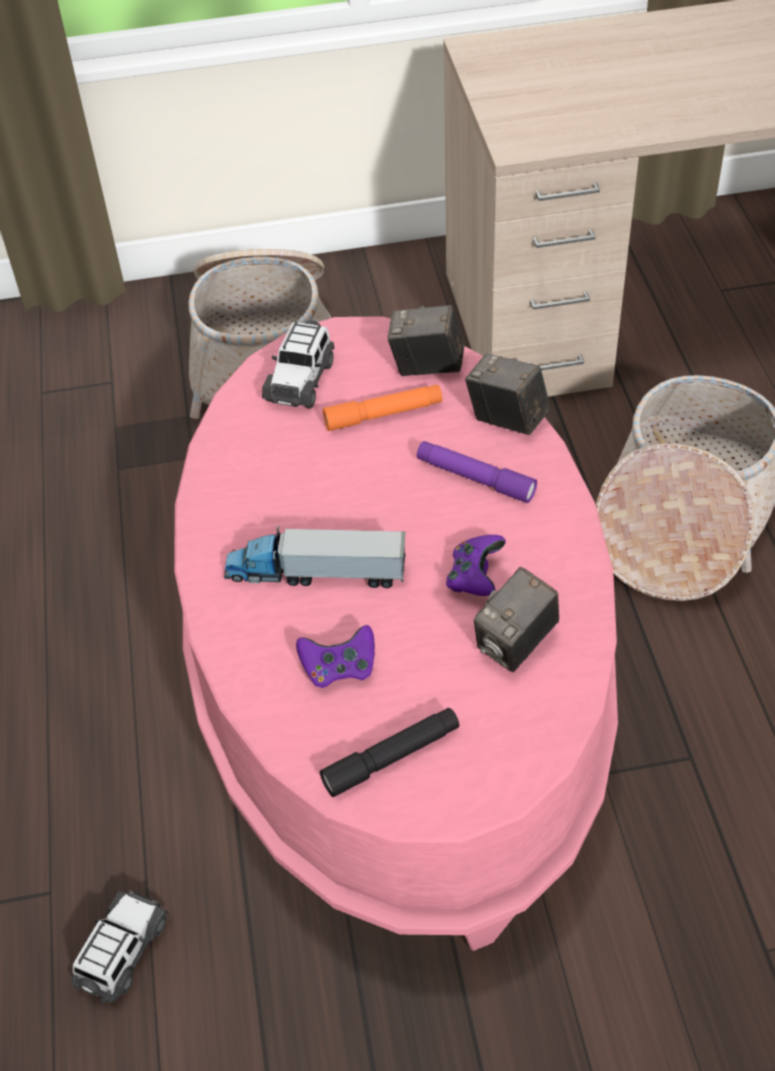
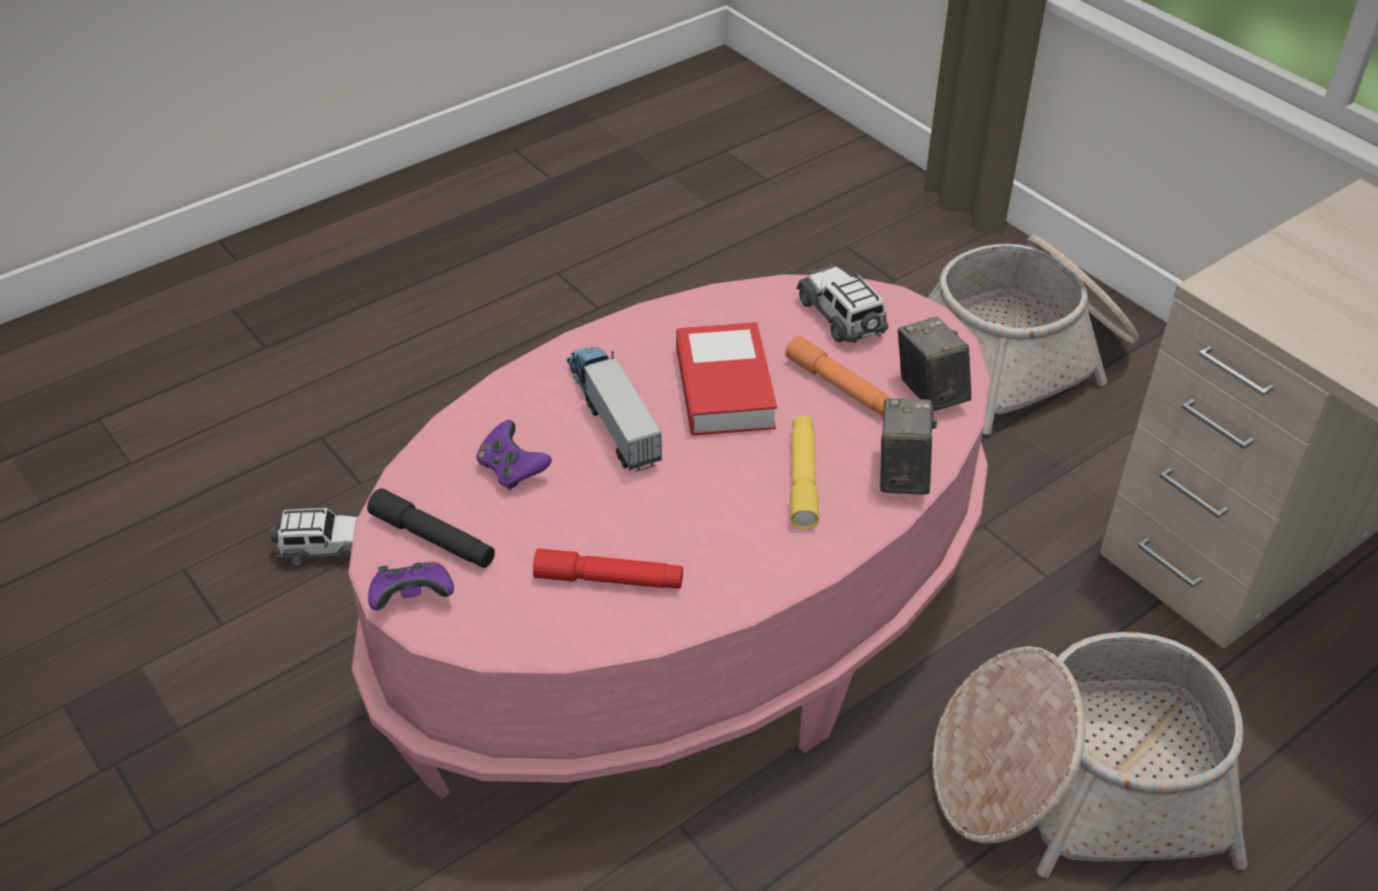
camera: 60 degrees right, 5 degrees down
(301, 380) = (842, 317): toy car -> toy car turned 75 degrees clockwise
(334, 485) = (724, 388): none -> book
(474, 578) = (673, 522): purple game controller -> purple game controller (413, 598)
(475, 478) = (802, 479): purple flashlight -> yellow flashlight
(516, 644) = (609, 579): camera -> red flashlight

